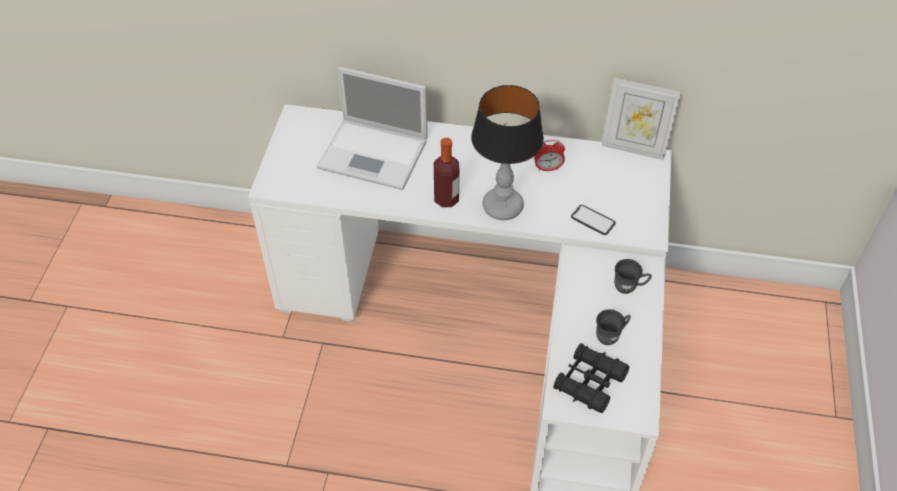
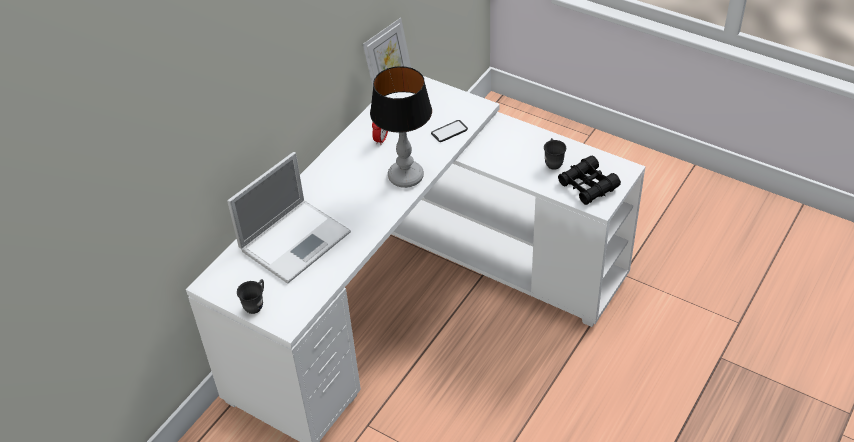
camera: 65 degrees left, 5 degrees down
(446, 199) = (377, 208): bottle -> none
(629, 287) = (515, 138): grey mug -> grey mug (256, 304)

